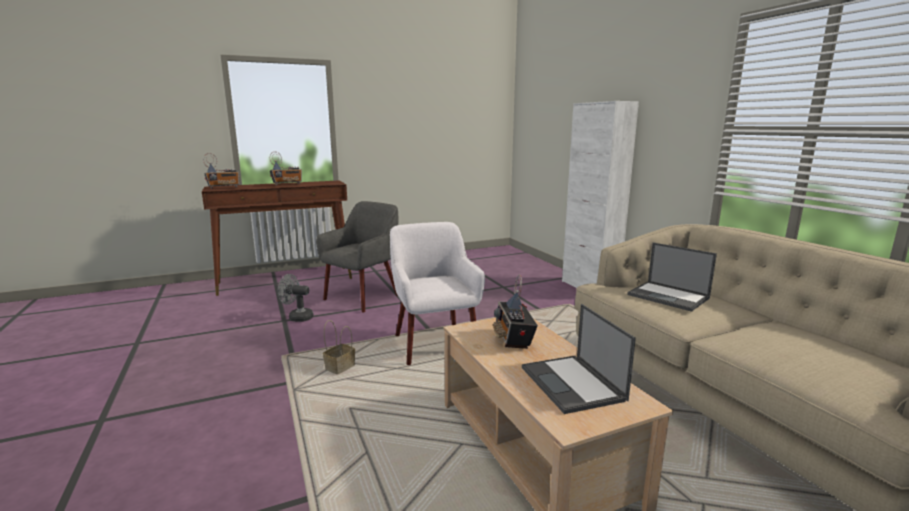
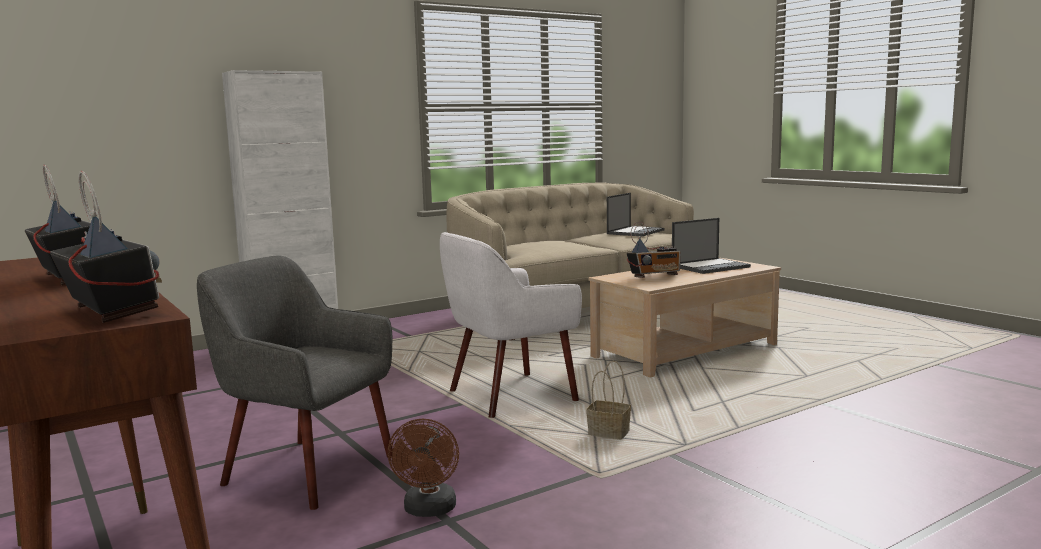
camera: 100 degrees left, 5 degrees down
(297, 317) = (429, 510): grey fan -> brown fan
(669, 296) = (545, 245): laptop -> laptop (635, 232)

